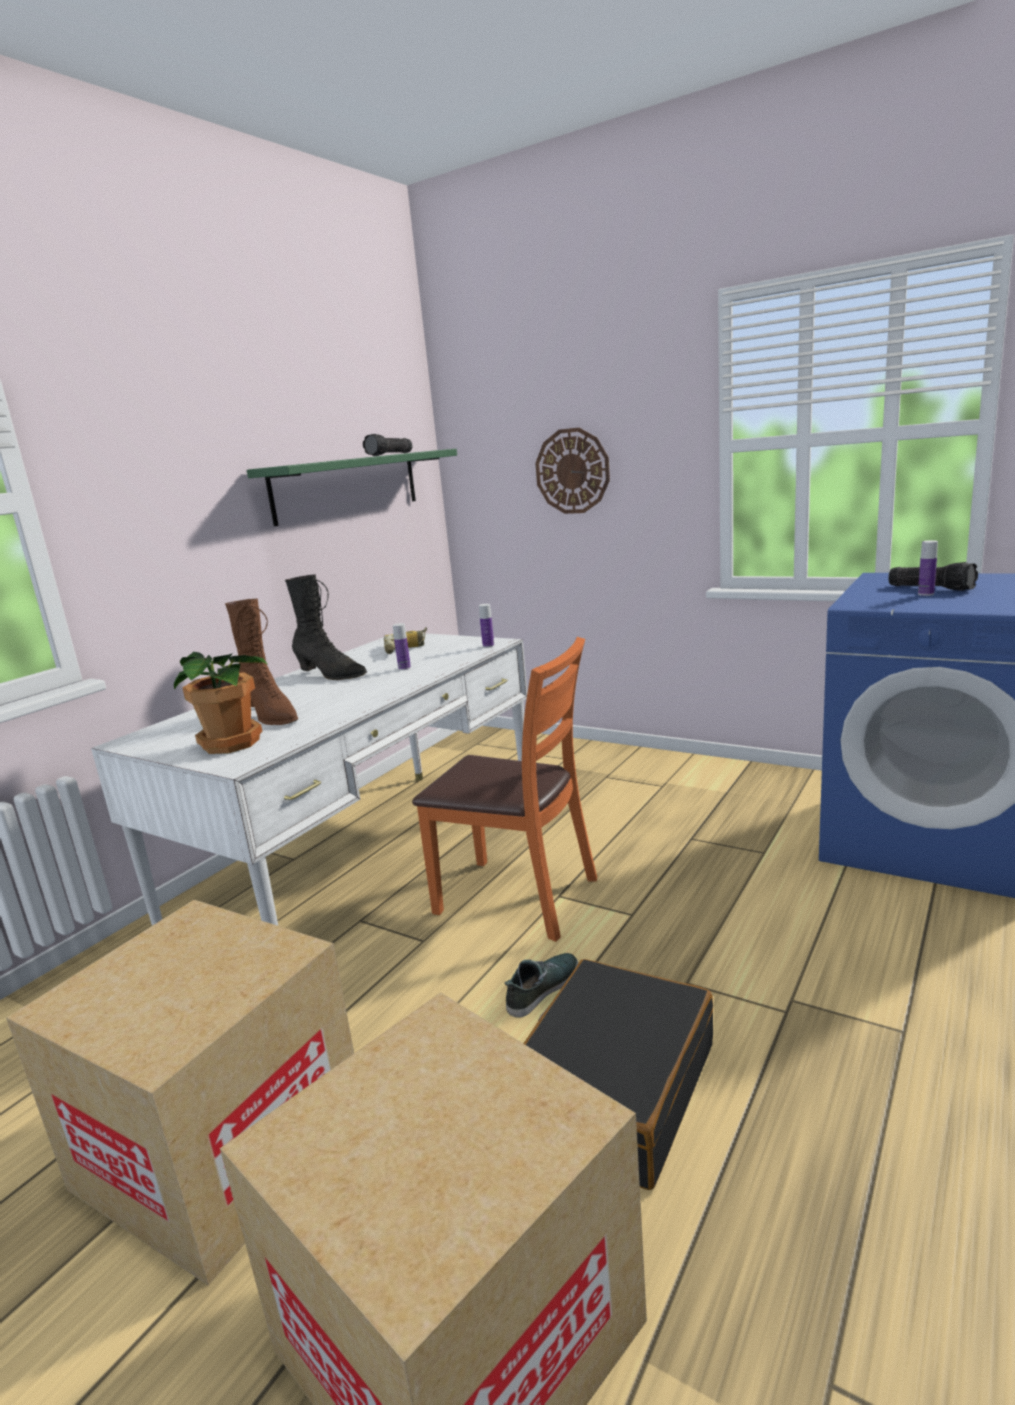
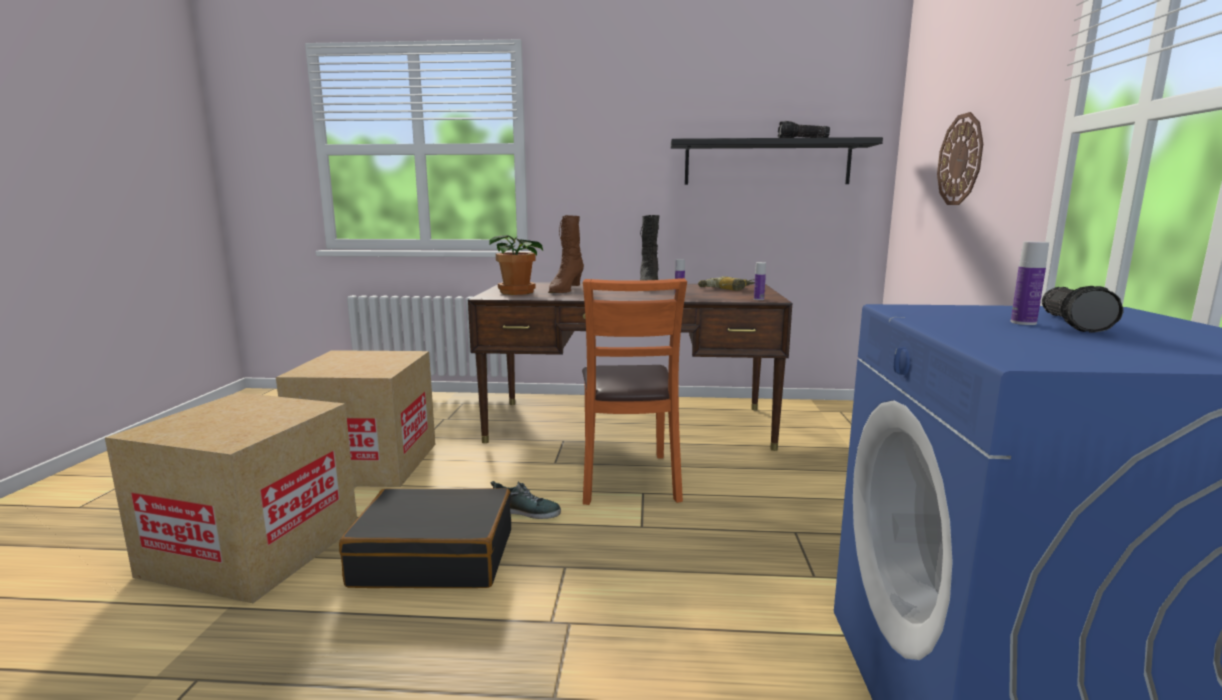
camera: 60 degrees right, 5 degrees down
(347, 486) = (767, 163): green shelf -> black shelf
(367, 861) = (629, 424): white desk -> brown desk

